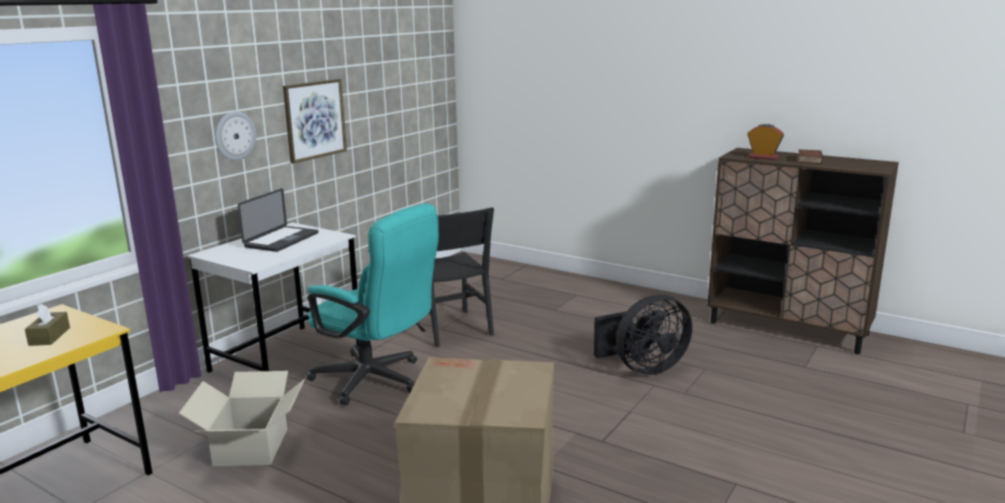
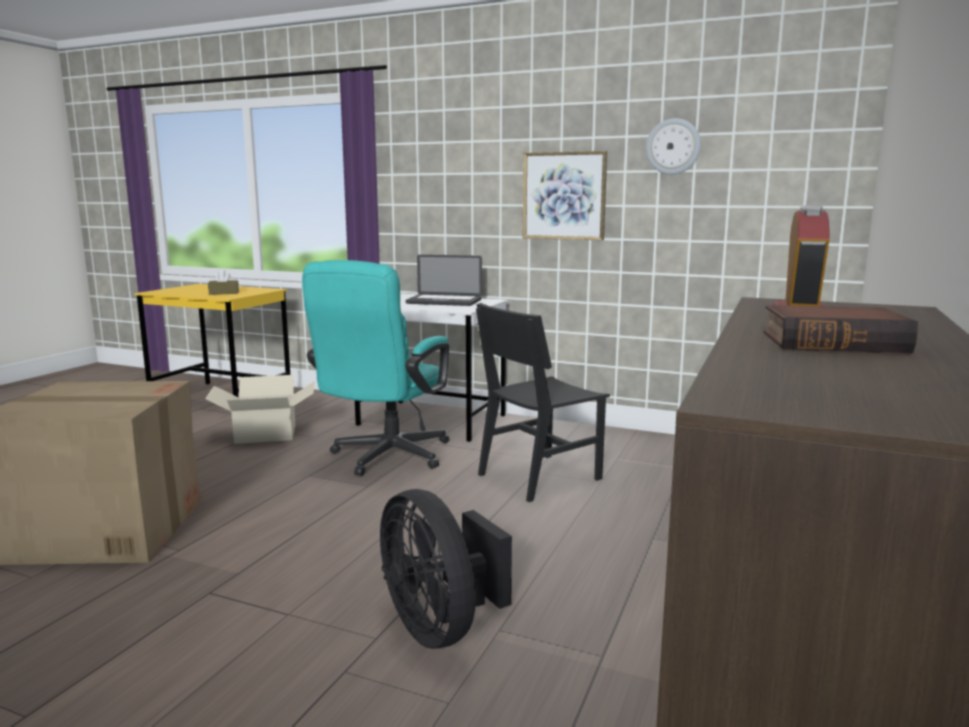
camera: 80 degrees right, 5 degrees down
(235, 135) = (463, 197): wall clock -> wall clock (673, 146)

